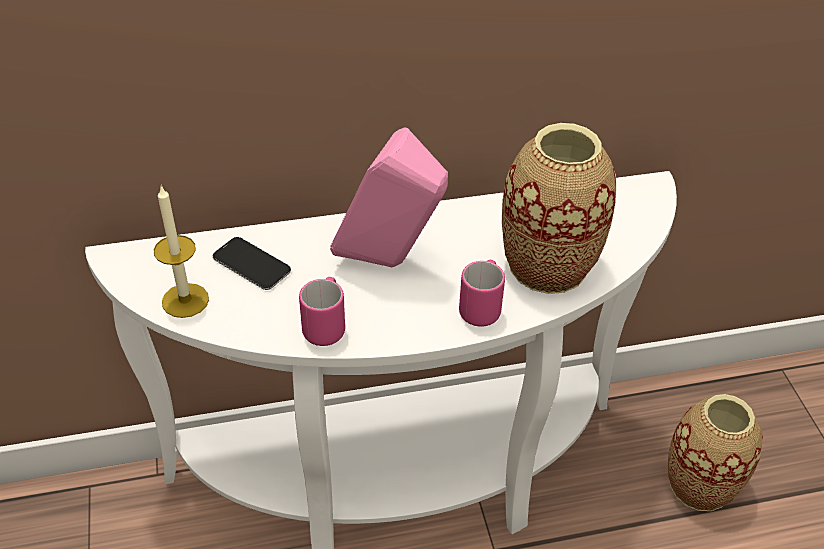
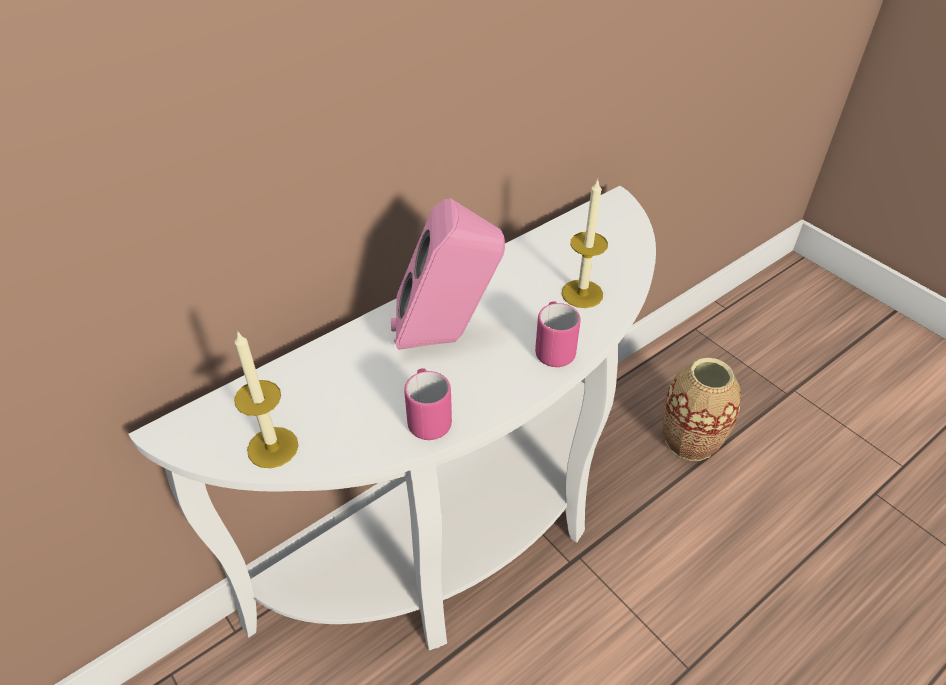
camera: 25 degrees left, 0 degrees up
(251, 264) = (318, 387): phone -> none
(547, 266) = (582, 293): vase -> candle

